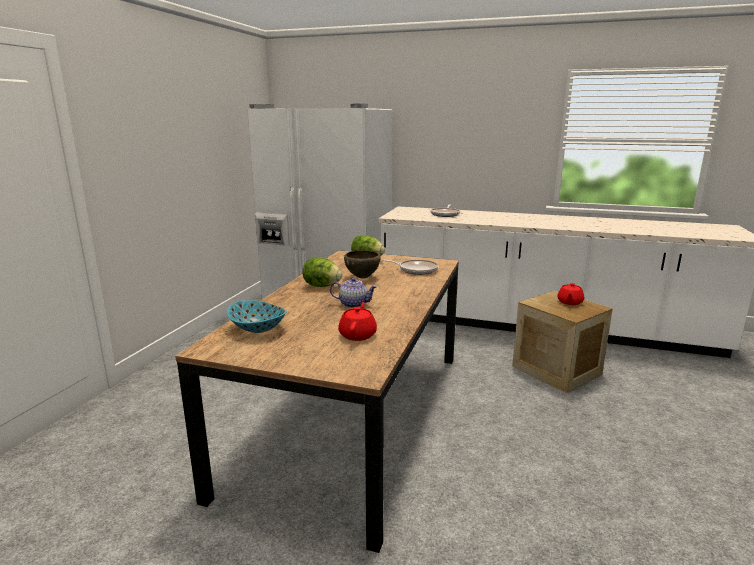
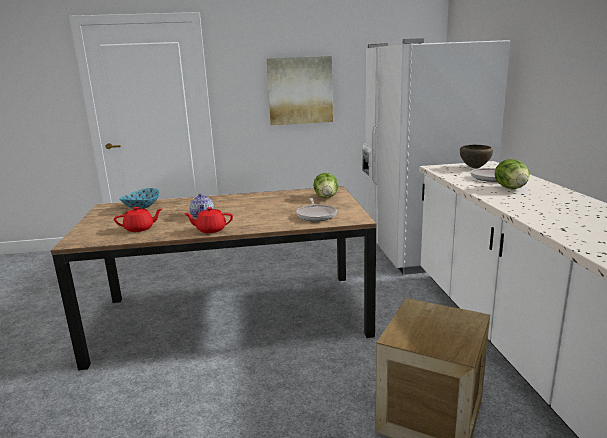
camera: 65 degrees right, 0 degrees up
(177, 158) = (300, 90): none -> picture
(322, 286) = (237, 201): lettuce -> lettuce (511, 188)
(362, 277) = (271, 206): brown bowl -> brown bowl (475, 168)
(569, 302) = (451, 330): red teapot -> red teapot (210, 230)

